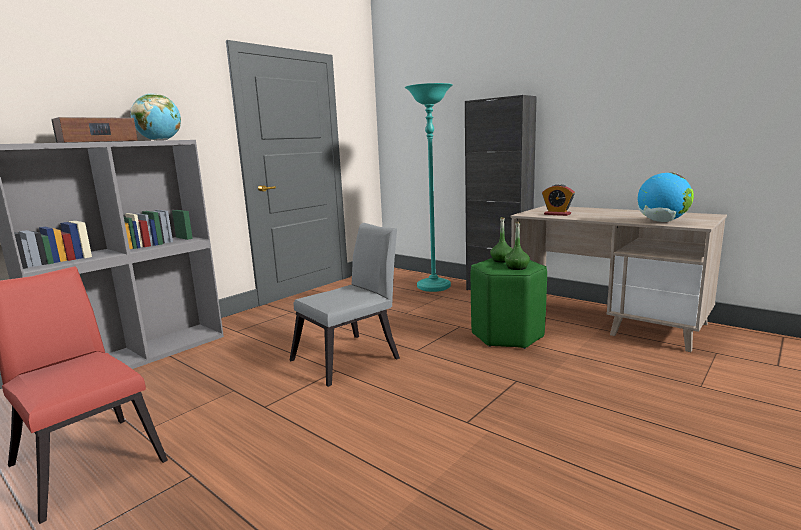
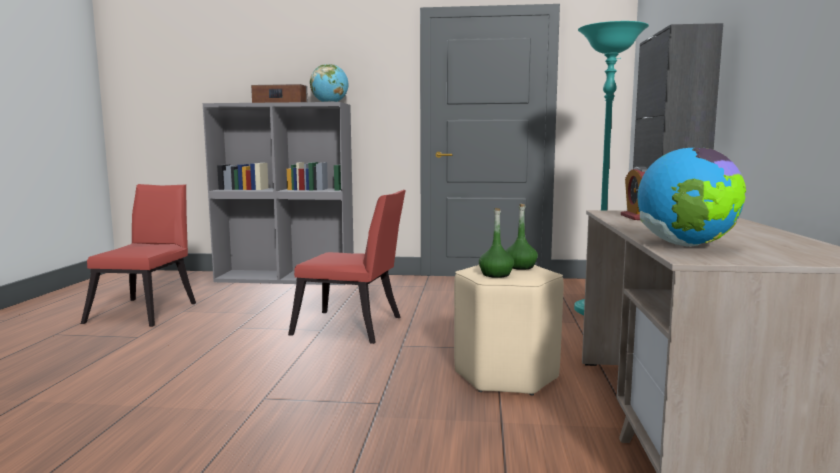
camera: 55 degrees right, 5 degrees down
(351, 357) = (353, 328): grey chair -> red chair
(506, 335) = (506, 375): green stool -> beige stool

